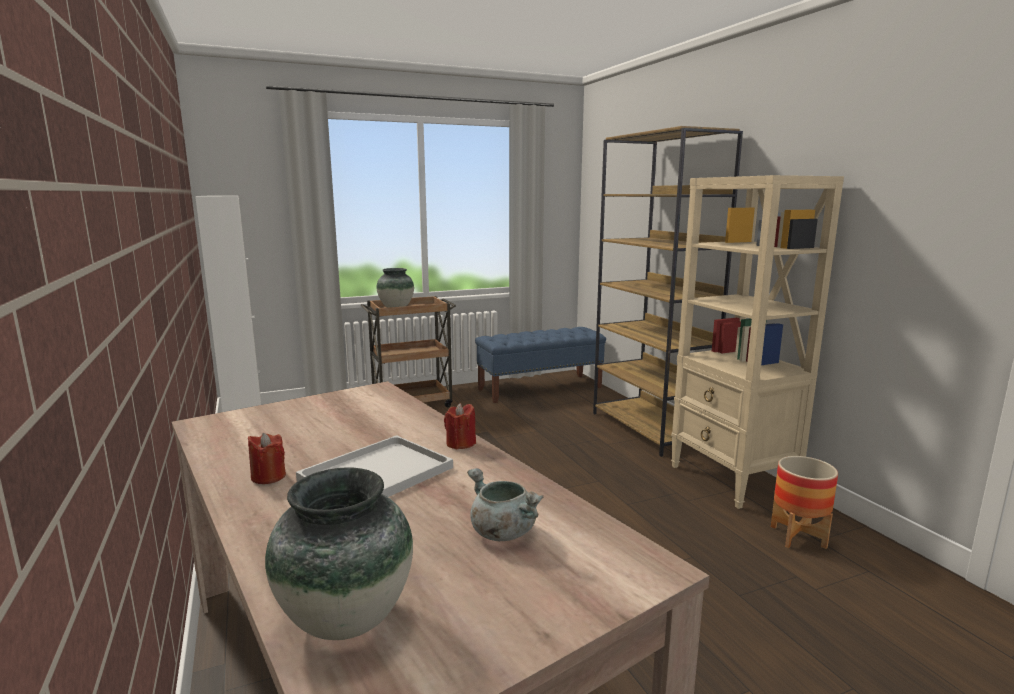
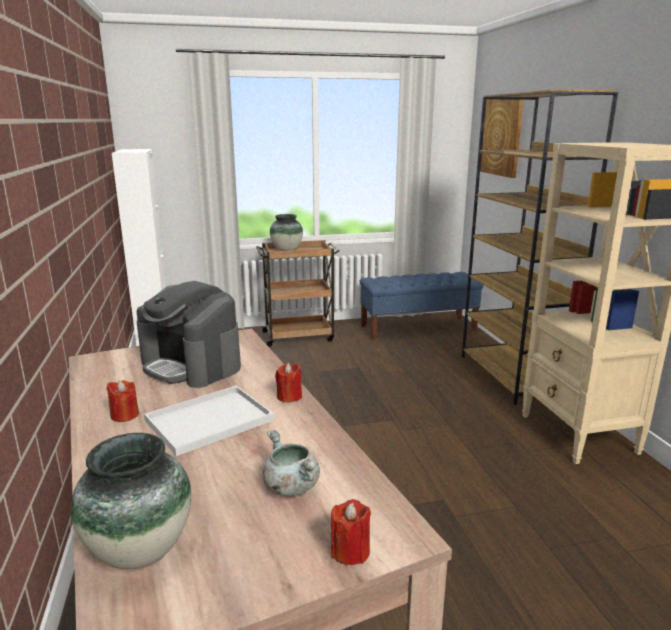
camera: 10 degrees right, 5 degrees up
(332, 420) = (192, 365): none -> coffee machine
(600, 590) = (350, 551): none -> red candle
(616, 184) = (500, 136): none -> picture
(798, 537) = (626, 498): planter -> none

